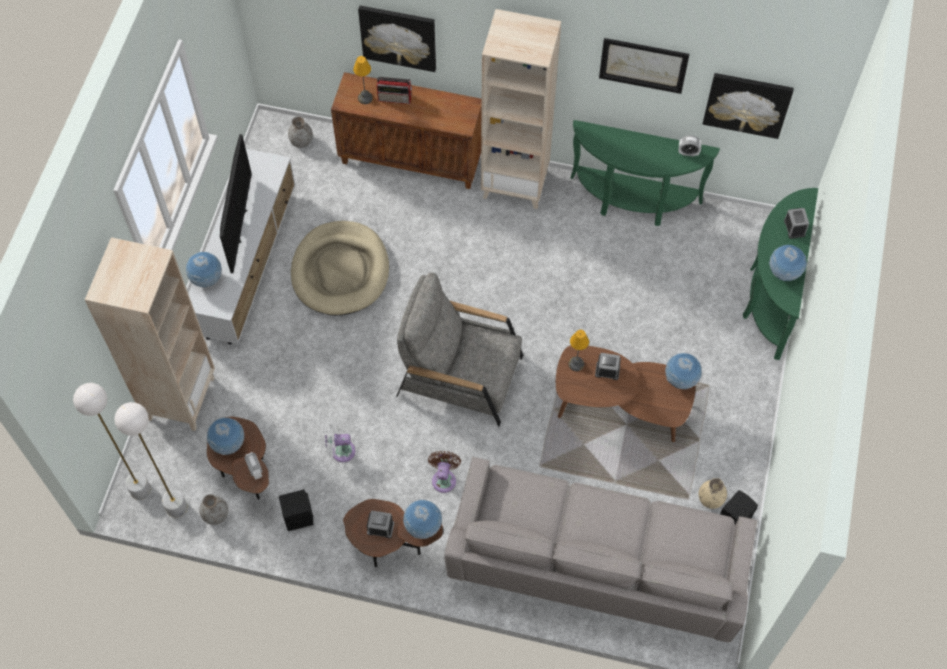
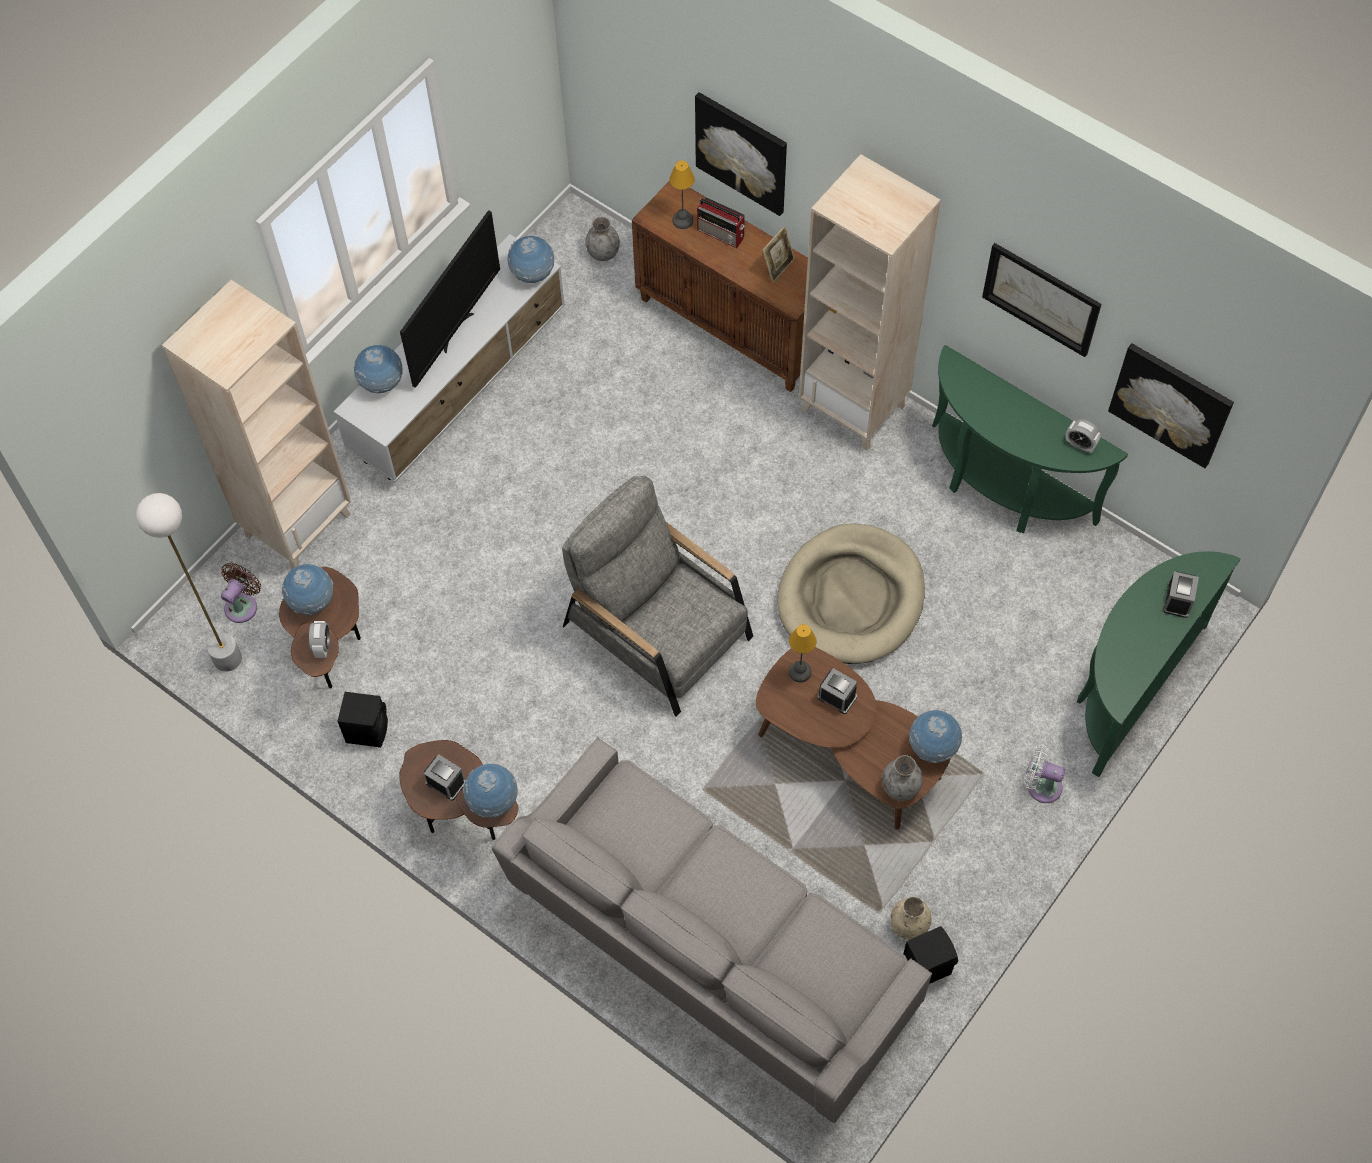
camera: 25 degrees right, 0 degrees up
(140, 490) = (195, 619): white floor lamp -> none
(216, 515) = (269, 687): grey vase -> grey vase (900, 787)
(340, 271) = (571, 438): beige dog bed -> beige dog bed (851, 598)
(340, 451) = (459, 668): white fan -> white fan (1040, 785)
(443, 107) = (778, 267): none -> picture frame
(444, 478) = (572, 755): brown fan -> brown fan (243, 605)
(784, 273) = (1131, 656): globe -> globe (533, 275)

